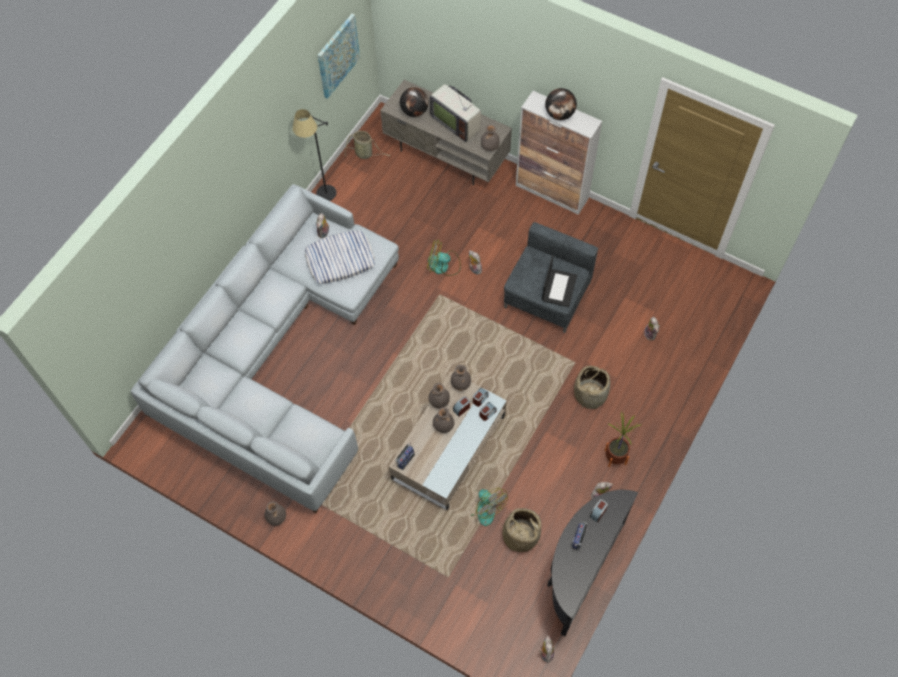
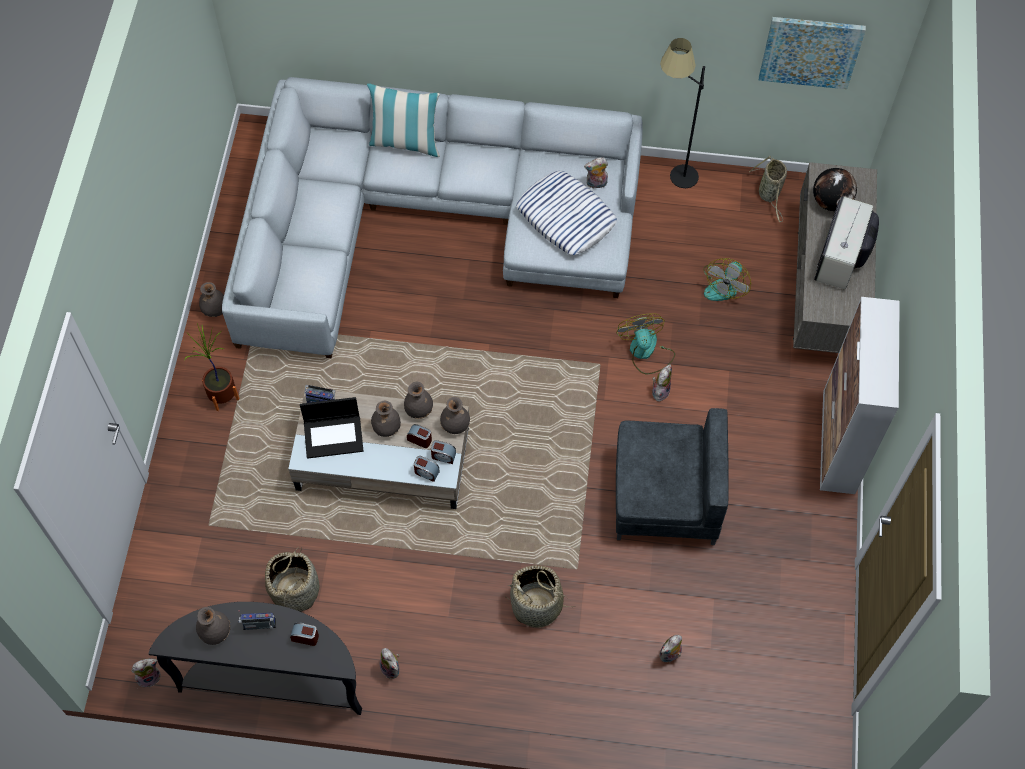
camera: 65 degrees right, 0 degrees up
(226, 333) = (405, 142): none -> pillow
(482, 507) = (316, 529): fan -> fan (724, 284)
(489, 147) = (825, 312): grey vase -> grey vase (215, 631)
(559, 287) = (653, 488): laptop -> laptop (334, 436)
(560, 114) = (876, 349): globe -> none
(615, 457) = (455, 671): potted plant -> potted plant (222, 396)

